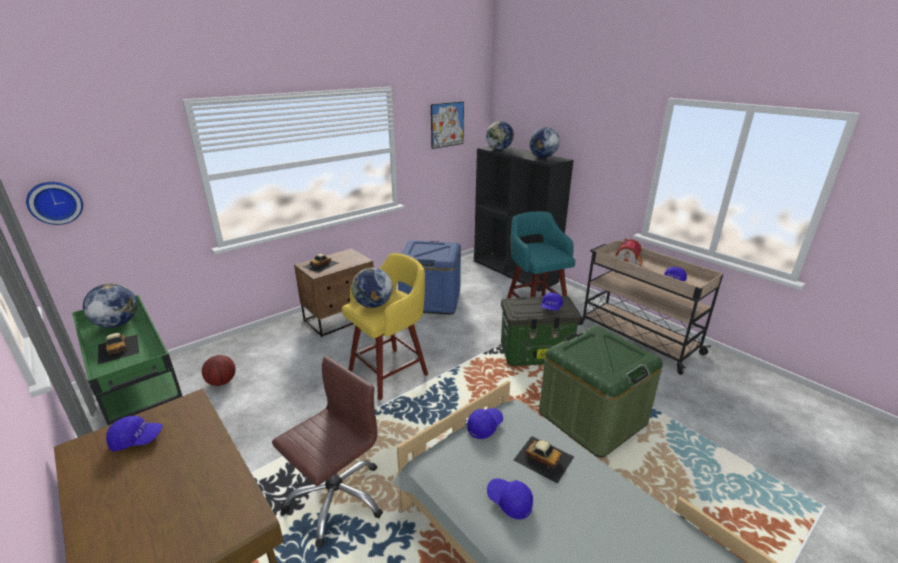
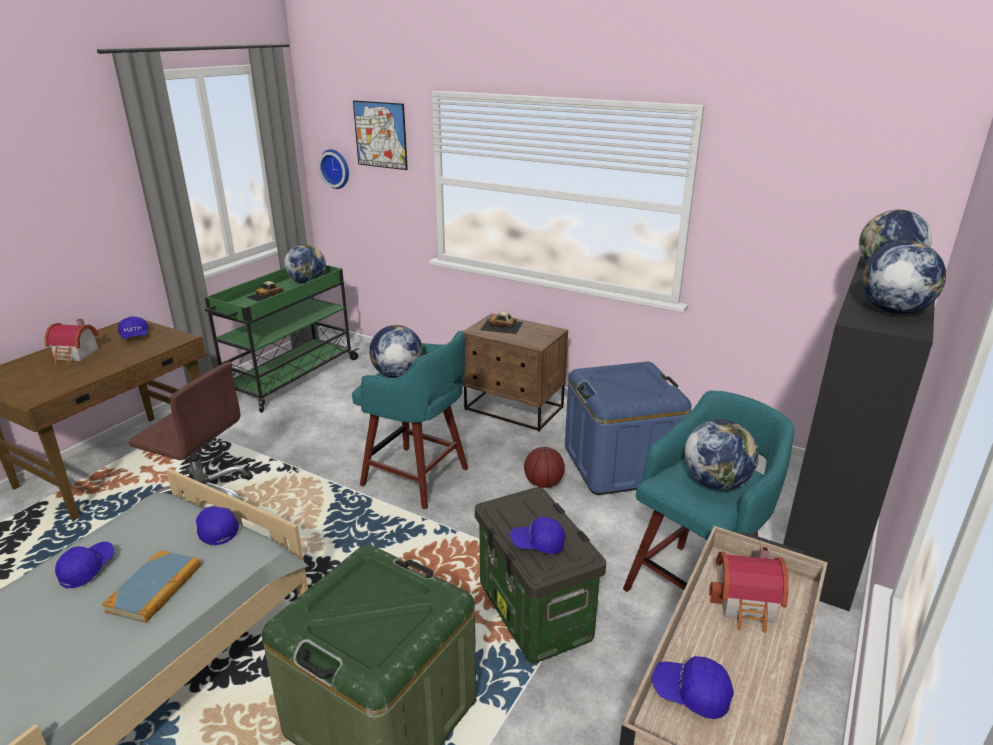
camera: 70 degrees right, 0 degrees up
(138, 493) = (76, 355): none -> toy house
(221, 382) = (357, 385): basketball -> basketball (543, 483)
(390, 372) = (418, 478): yellow stool -> turquoise stool
(447, 124) = (823, 194): picture -> picture (380, 135)
(485, 426) = (217, 530): blue cap -> blue cap turned 150 degrees counterclockwise
(543, 458) = (155, 588): toy car -> book
(546, 249) = (716, 482): none -> globe

